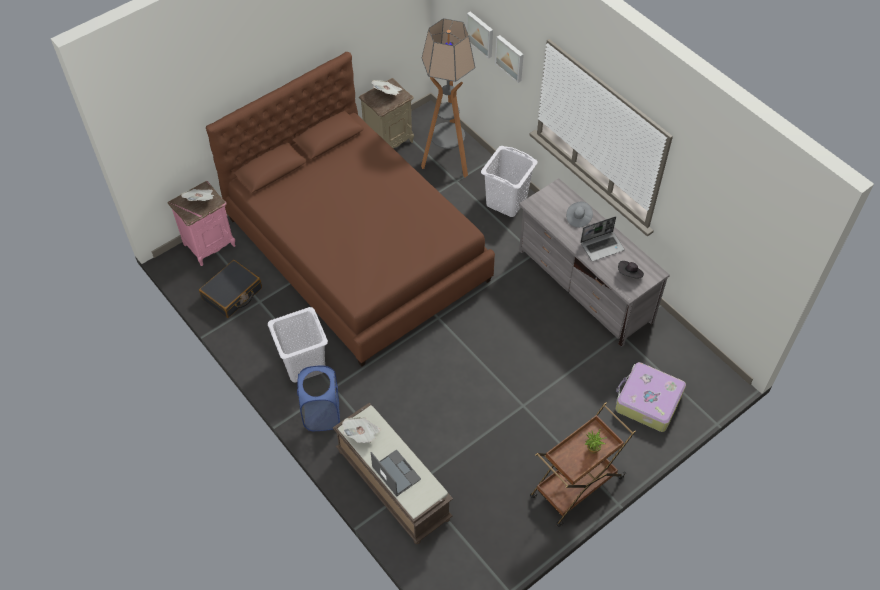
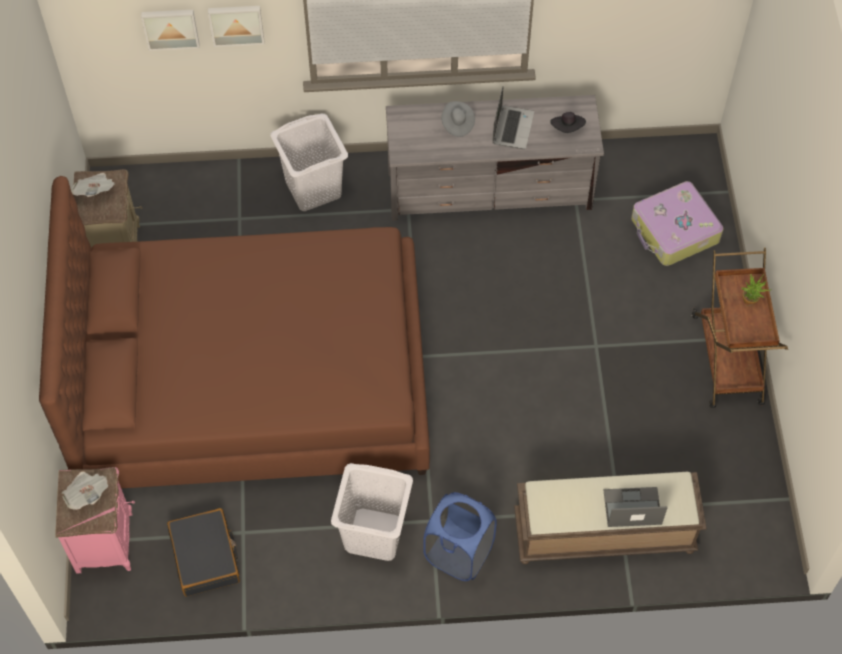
camera: 55 degrees left, 5 degrees up
(362, 434) = (558, 513): newspaper -> none
(447, 162) = (203, 209): floor lamp -> none

